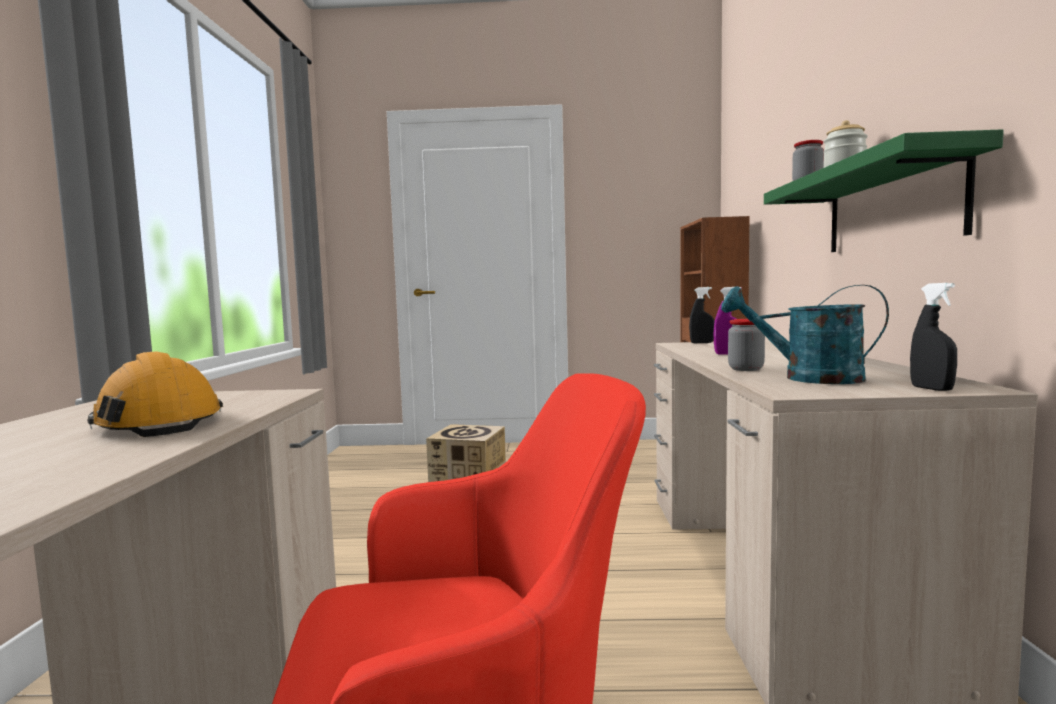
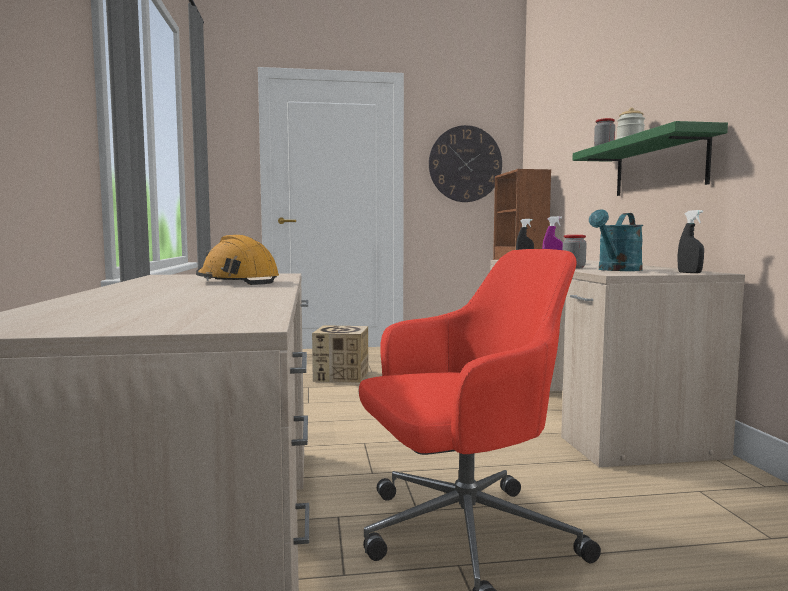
camera: 10 degrees left, 0 degrees up
(644, 213) = (465, 164): none -> wall clock
(808, 378) = (616, 270): turquoise watering can -> turquoise watering can turned 60 degrees counterclockwise

